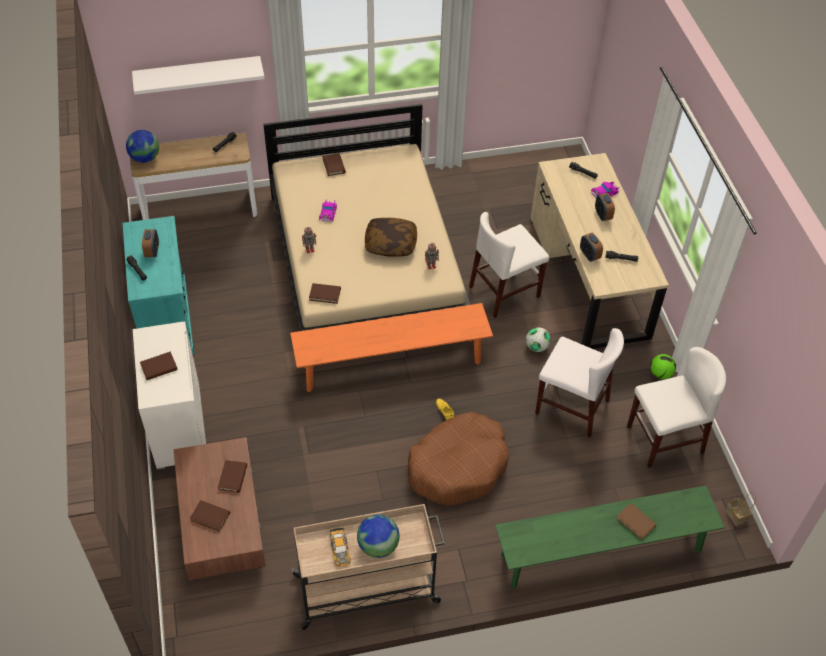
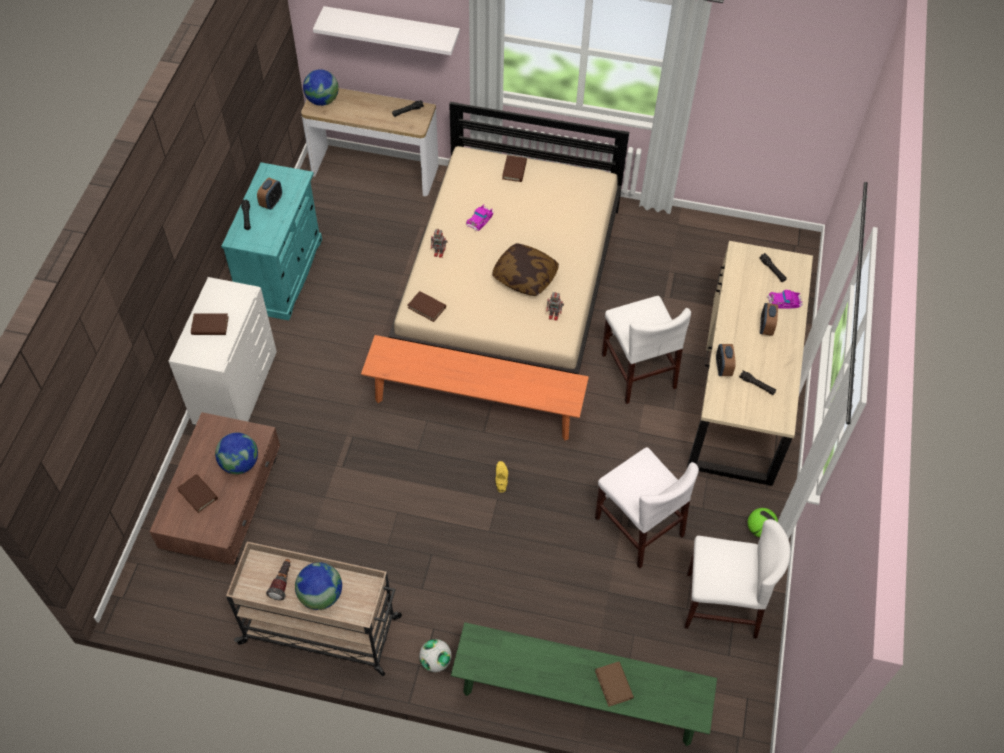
camera: 25 degrees right, 5 degrees up
(233, 477) = (240, 463): brown book -> globe
(340, 549) = (282, 582): toy car -> flashlight
(458, 466) = (482, 541): brown dog bed -> none
(504, 292) = (638, 371): white chair -> white chair turned 105 degrees counterclockwise
(536, 347) = (638, 445): football -> football (435, 661)
(737, 516) = (753, 724): basket -> none

